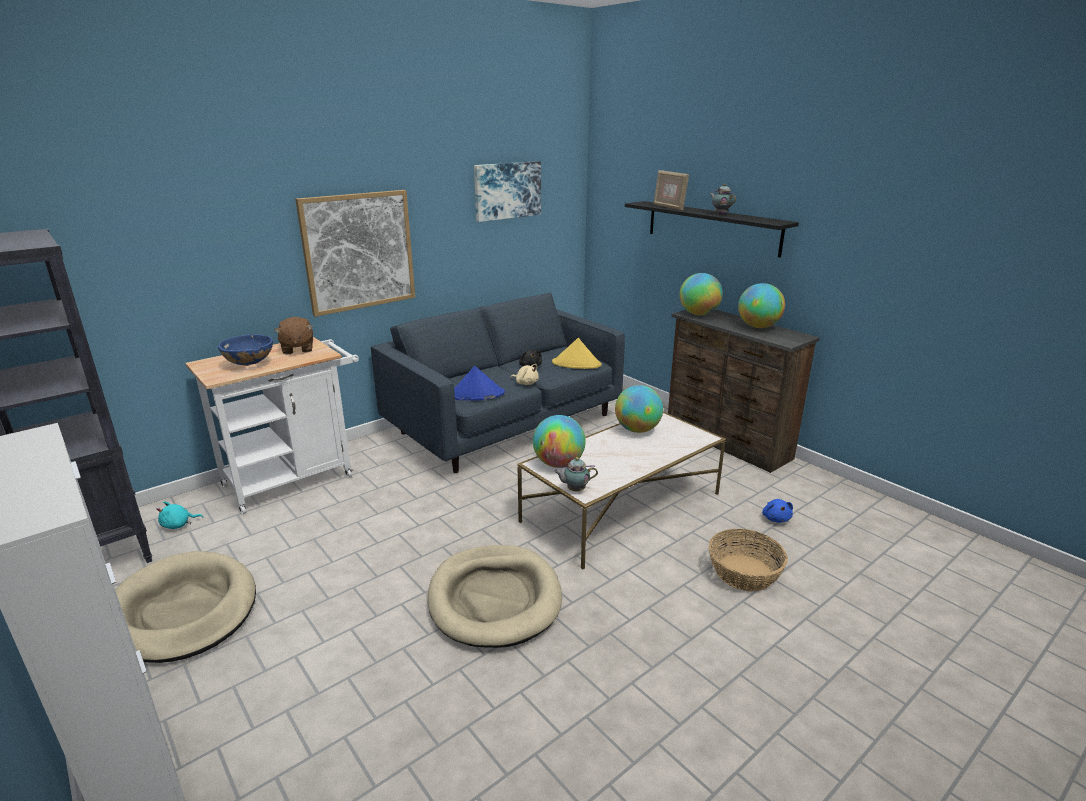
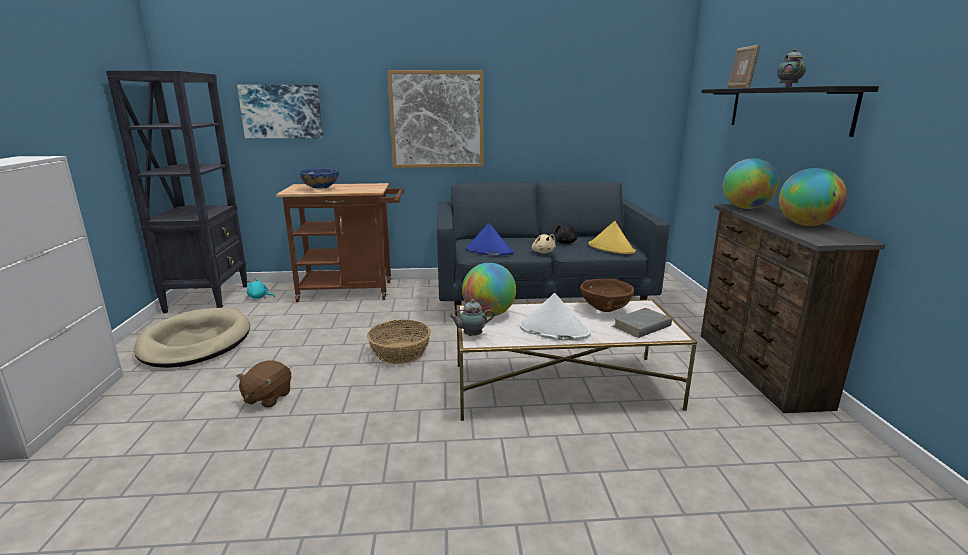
camera: 35 degrees right, 5 degrees down
(296, 478) = (352, 291): white cart -> brown cart
(297, 349) = (364, 187): brown plush toy -> brown plush toy (267, 397)
(494, 599) = (364, 412): beige dog bed -> none
(507, 190) = (591, 80): picture -> picture (282, 111)
(574, 489) = (471, 335): teapot -> teapot turned 45 degrees counterclockwise
(627, 462) = (554, 330): none -> white hat
(637, 430) = (605, 310): globe -> brown bowl
(680, 437) = (642, 326): none -> grey book
(743, 572) = (621, 494): basket -> basket (400, 352)
(776, 518) = (734, 459): blue plush toy -> none

